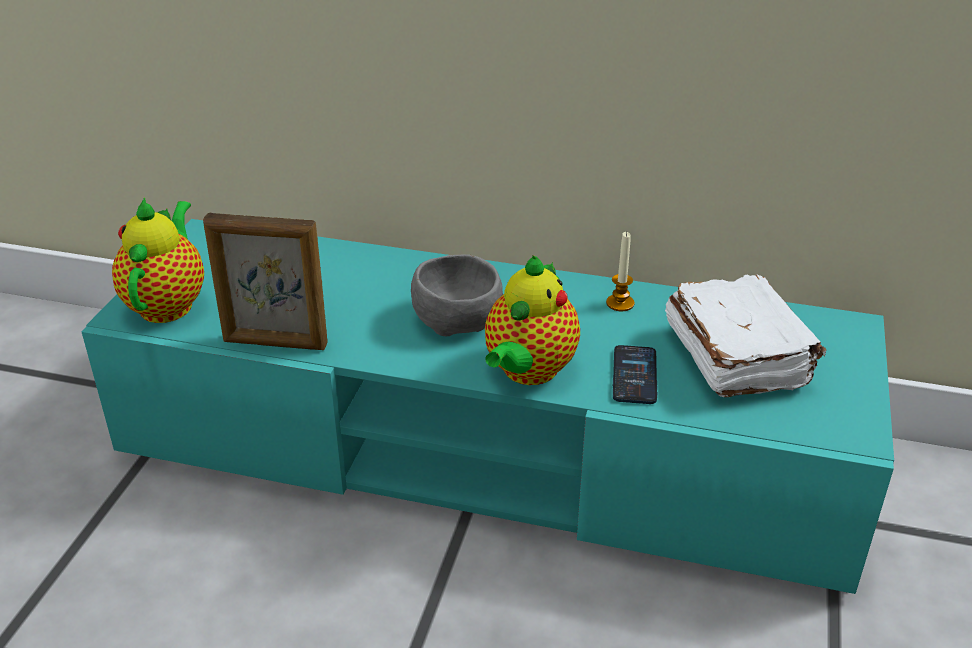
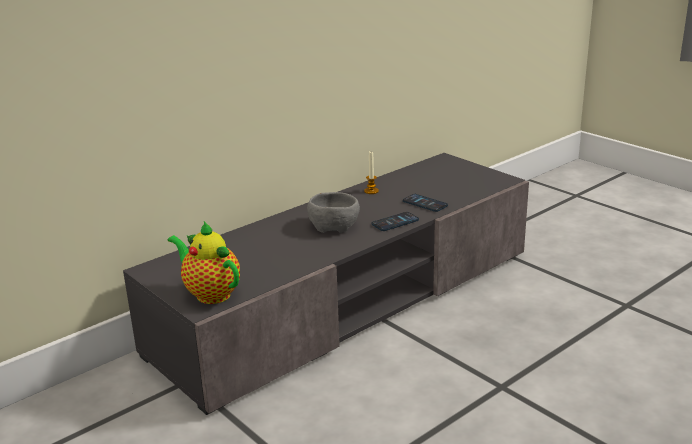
camera: 55 degrees left, 10 degrees down
(275, 343) = (293, 272): picture frame -> none
(486, 450) = (348, 302): turquoise tv stand -> grey tv stand
(528, 372) = (395, 222): teapot -> phone
(736, 356) = (437, 183): white book -> none

